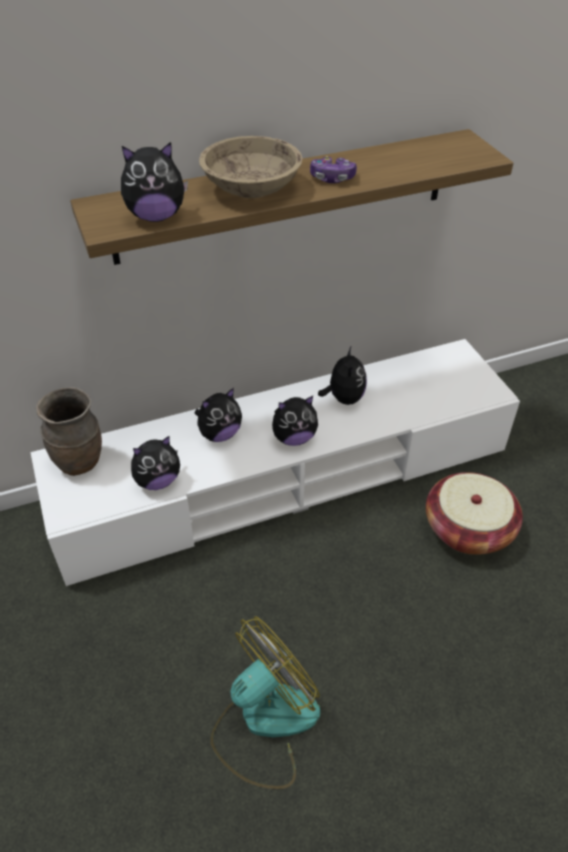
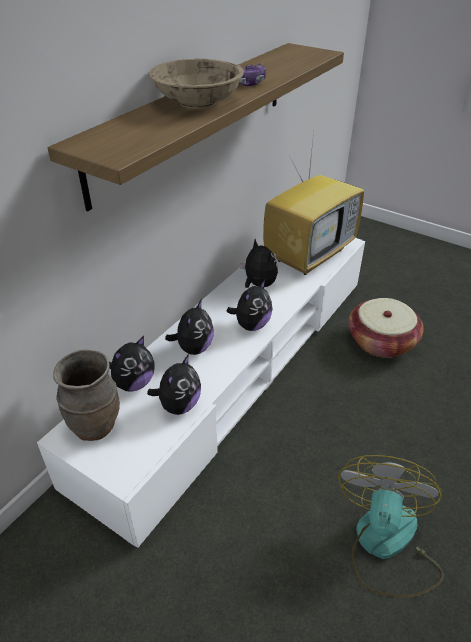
camera: 35 degrees left, 5 degrees down
(156, 216) = (149, 136): plush toy -> plush toy (134, 383)
(435, 388) = (309, 254): none -> television

